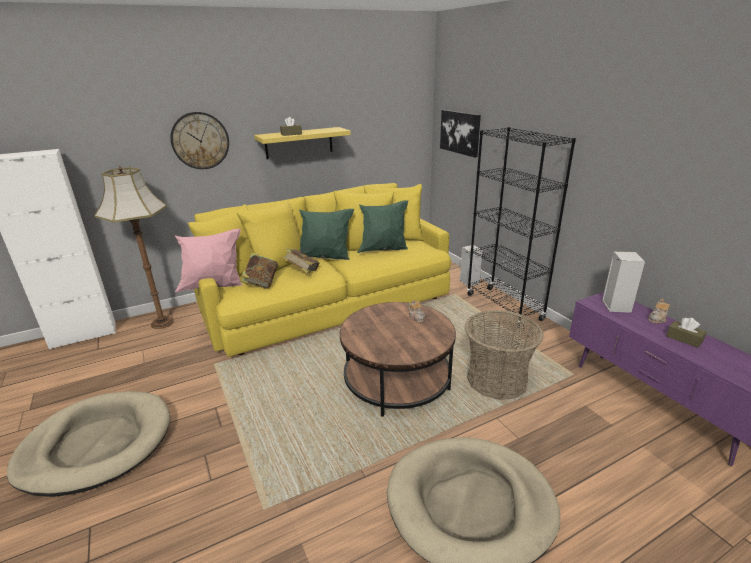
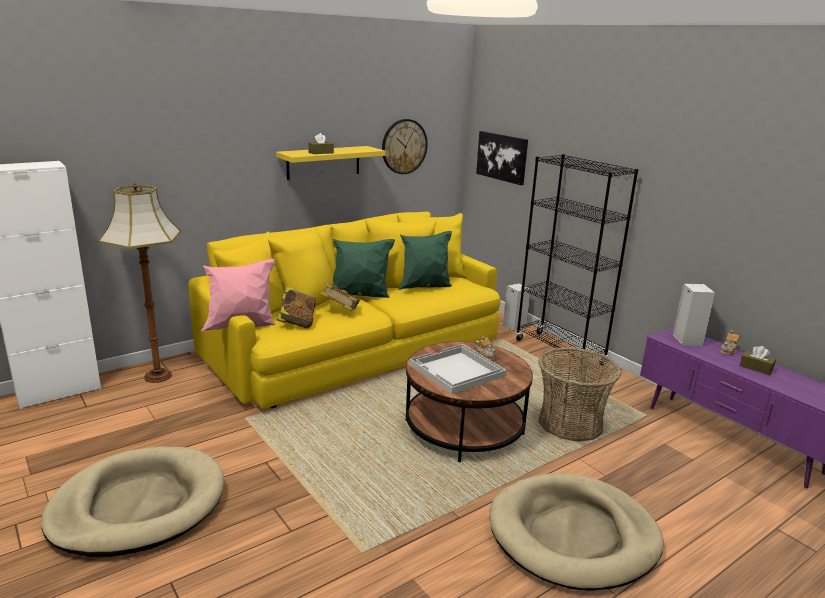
camera: 10 degrees left, 5 degrees down
(200, 141) = (216, 156): wall clock -> wall clock (404, 146)
(385, 332) = (457, 370): none -> white tray

